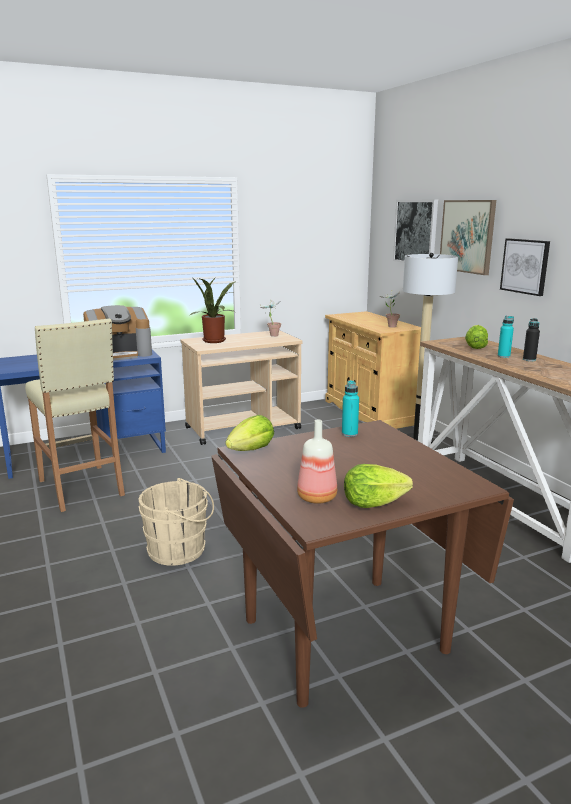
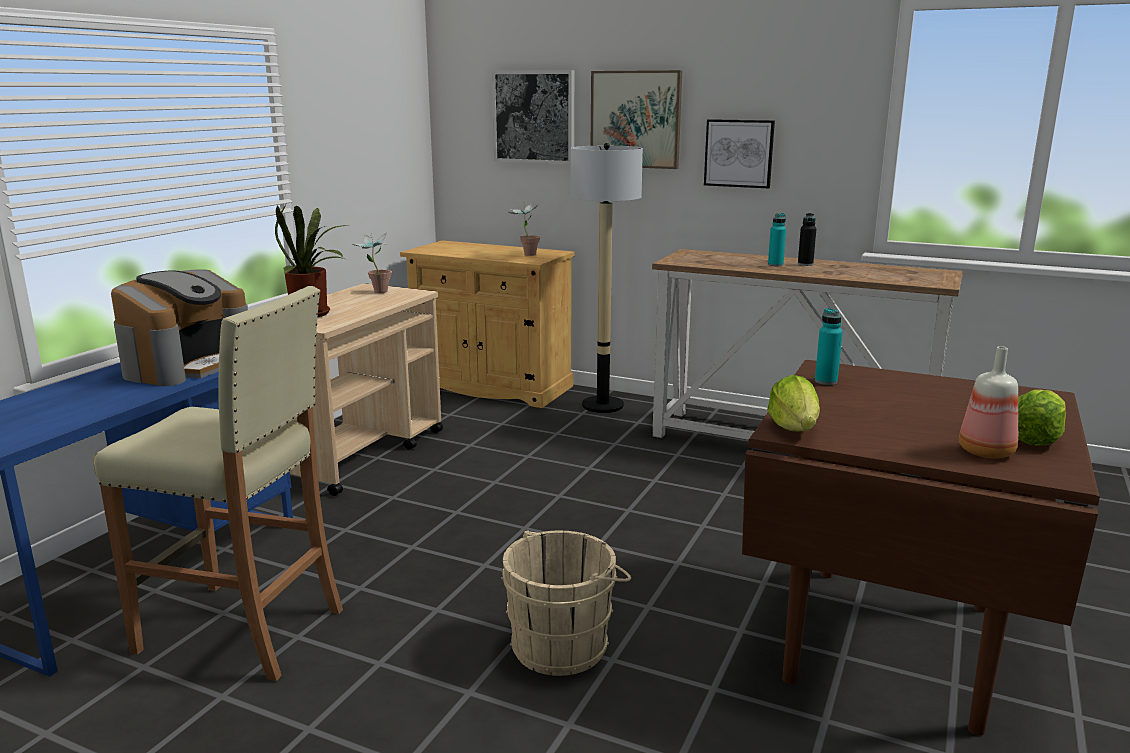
camera: 40 degrees left, 0 degrees up
(475, 347) = (723, 260): lettuce -> none

